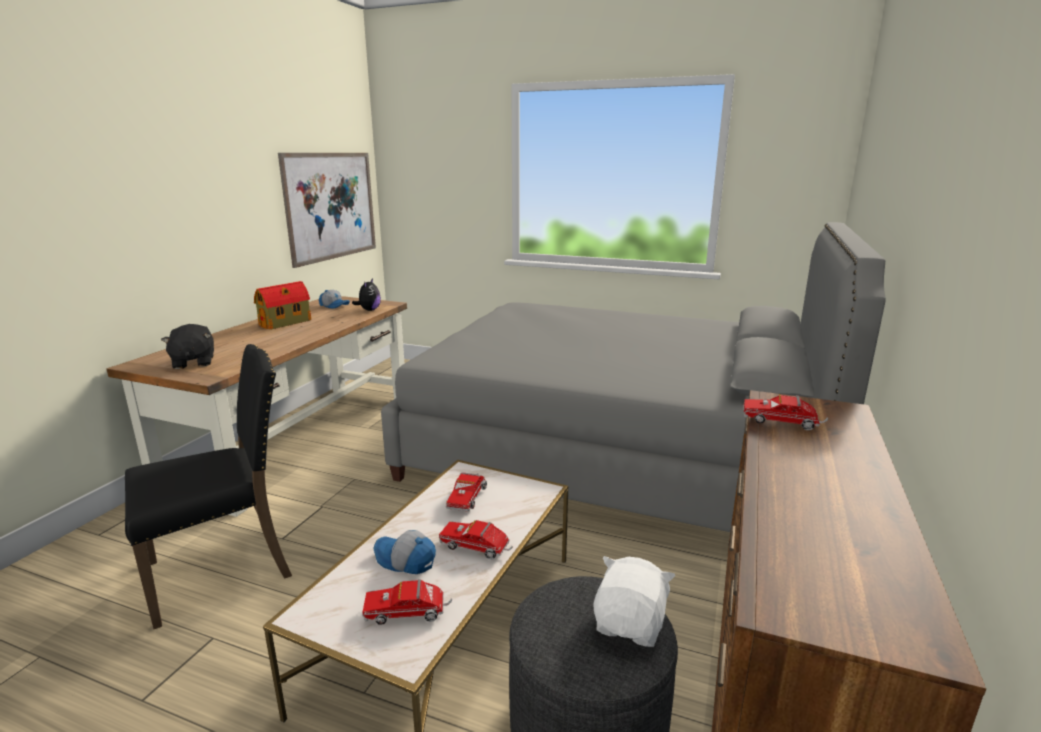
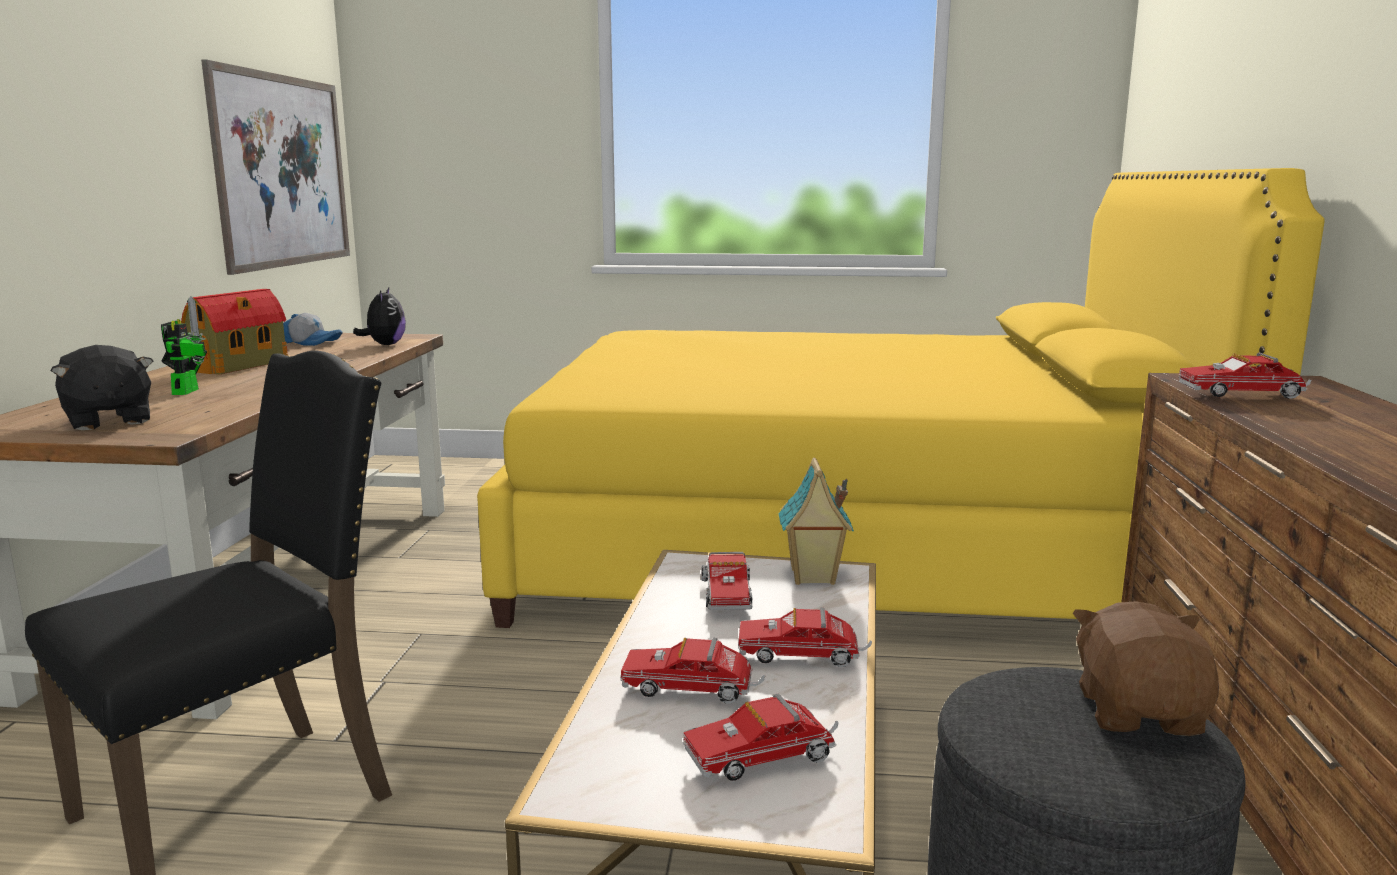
camera: 15 degrees left, 5 degrees down
(245, 342) = (187, 391): none -> toy robot
(405, 561) = (694, 690): cap -> toy truck
(524, 491) = (812, 577): none -> toy house
(615, 452) = (844, 549): grey bed -> yellow bed
(630, 624) = (1139, 713): white plush toy -> brown plush toy

